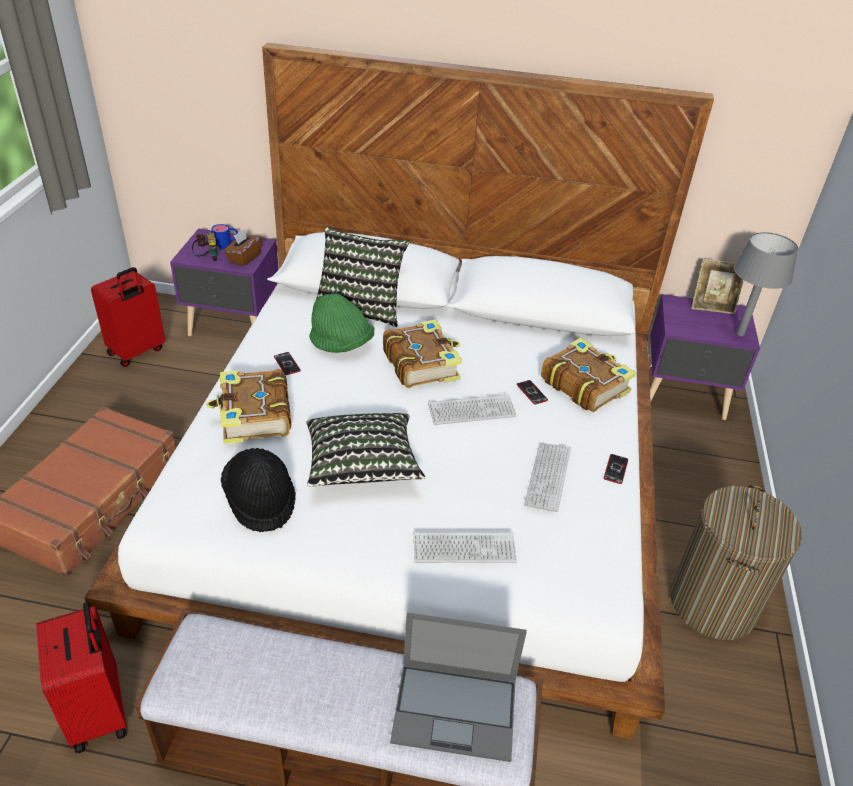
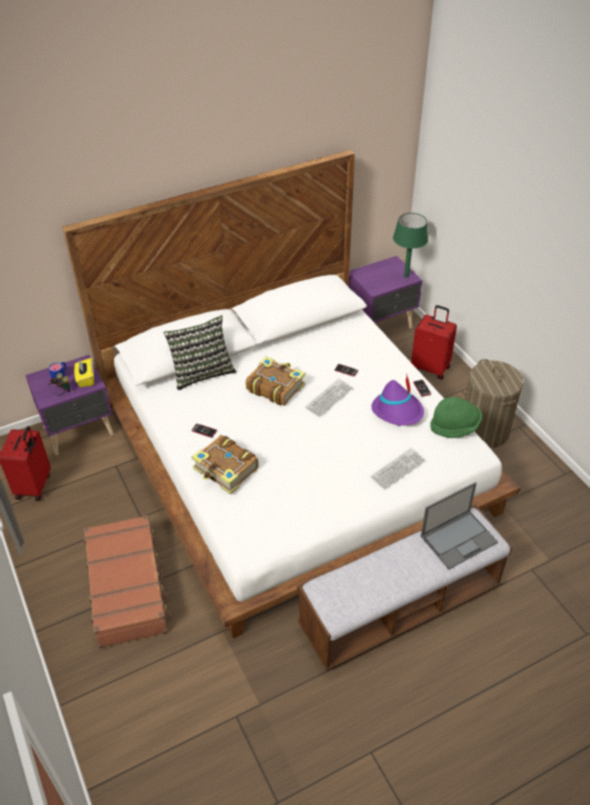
camera: 35 degrees left, 5 degrees up
(100, 712) = (268, 675): red suitcase -> red suitcase (431, 368)
(244, 258) = (86, 379): brown tissue box -> yellow tissue box
(260, 501) = (282, 510): black hat -> none
(341, 344) = (219, 401): green hat -> green hat (455, 427)
(361, 465) = (308, 461): pillow -> none
(547, 477) = (398, 411): keyboard -> purple hat
(584, 384) = (365, 350): book -> none
(712, 307) = (379, 266): picture frame -> none
(740, 334) = (406, 276): grey table lamp -> green table lamp

